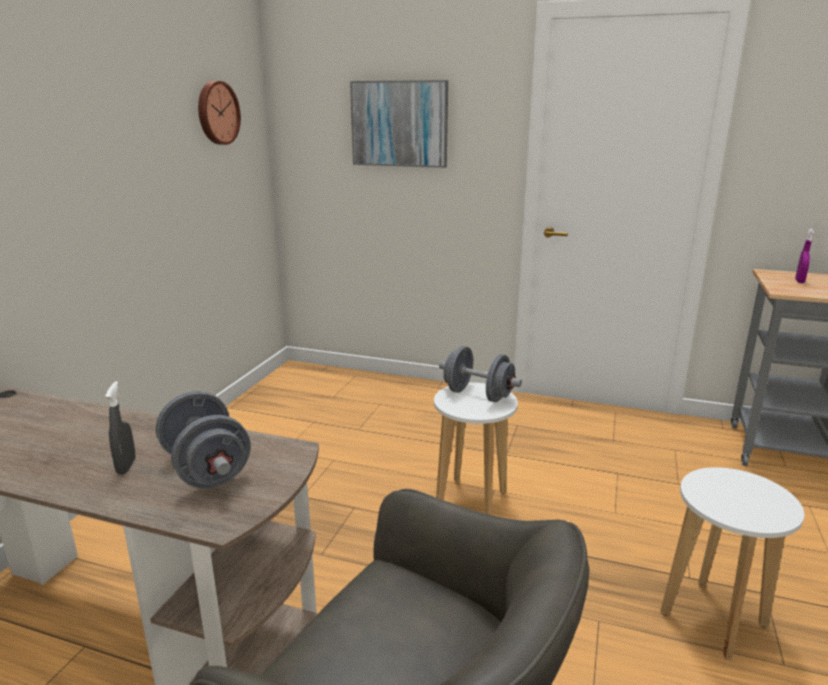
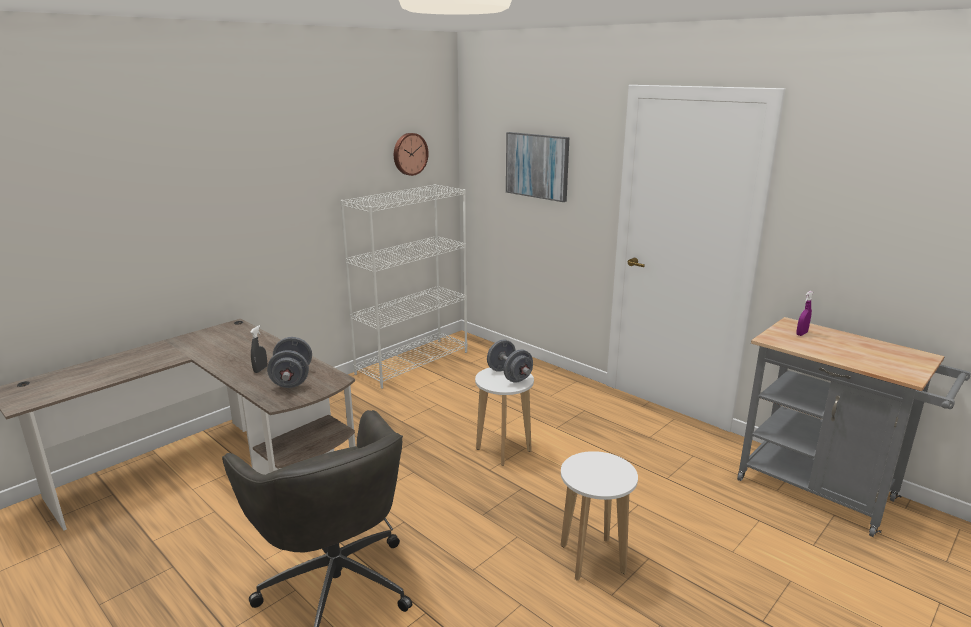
camera: 25 degrees right, 0 degrees up
(255, 411) = (413, 362): none -> white bookcase

